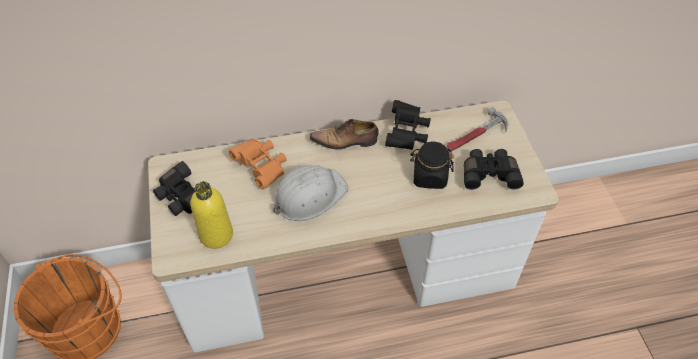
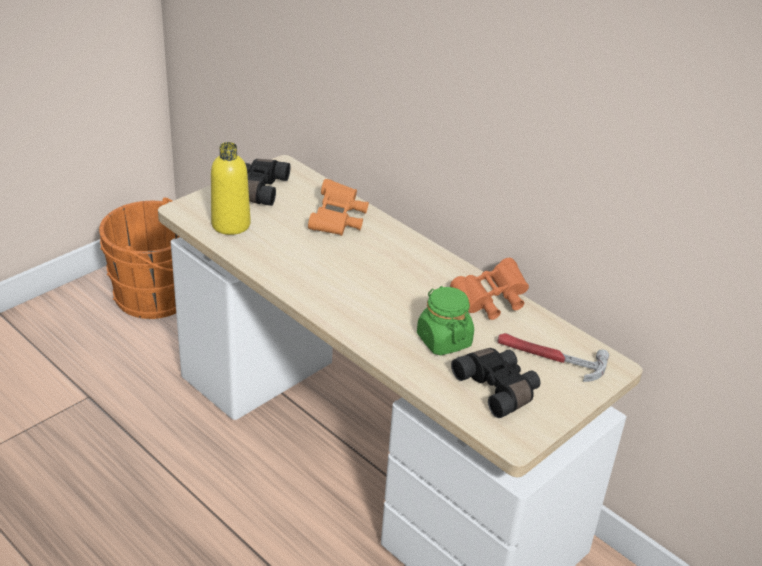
camera: 55 degrees right, 15 degrees down
(309, 195) = (331, 263): white hard hat -> none
(345, 141) = (431, 261): shoe -> none
(406, 134) = (491, 302): black binoculars -> orange binoculars
(429, 177) = (443, 340): black jar -> green jar

